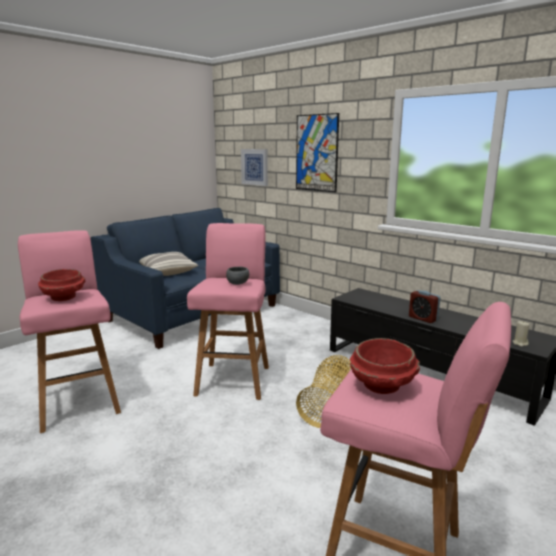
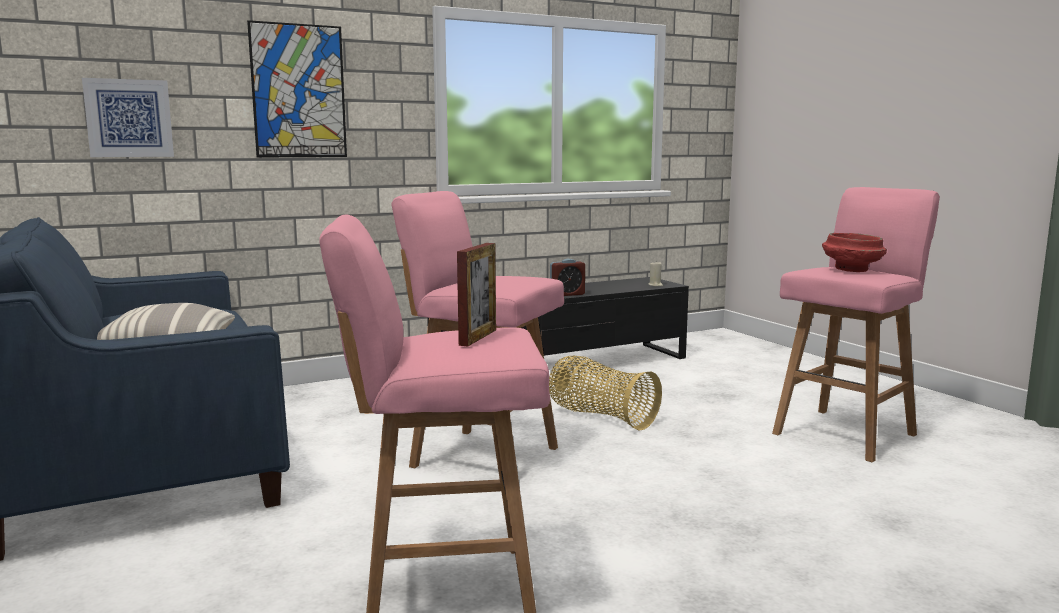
camera: 70 degrees left, 5 degrees down
(64, 297) = (478, 337): red bowl -> picture frame
(238, 283) = (513, 276): grey bowl -> none

